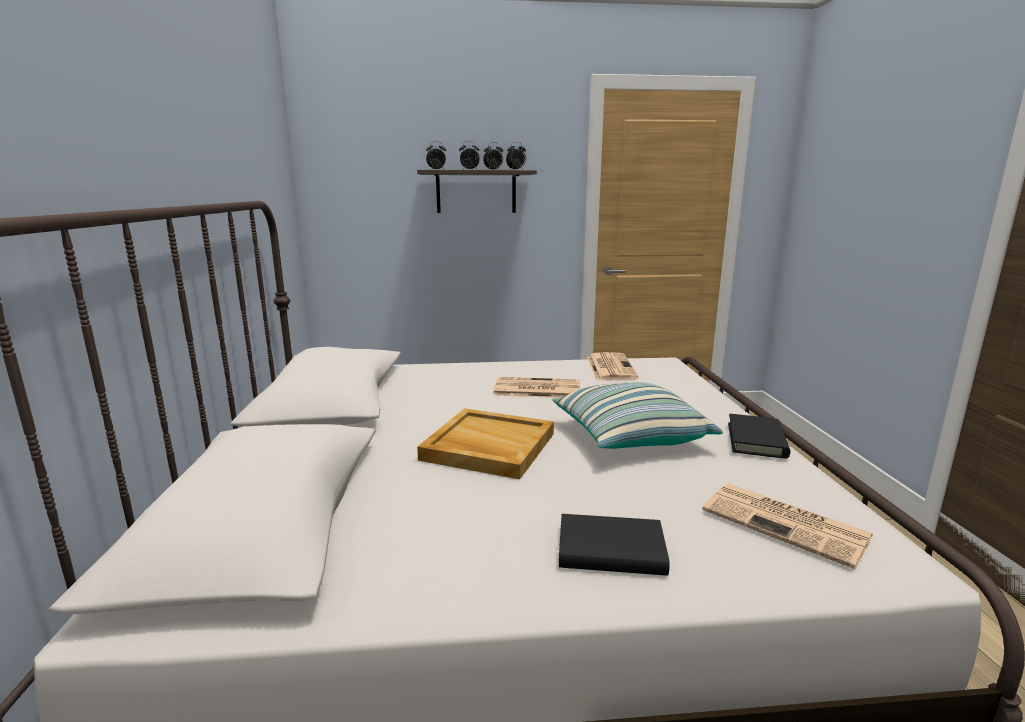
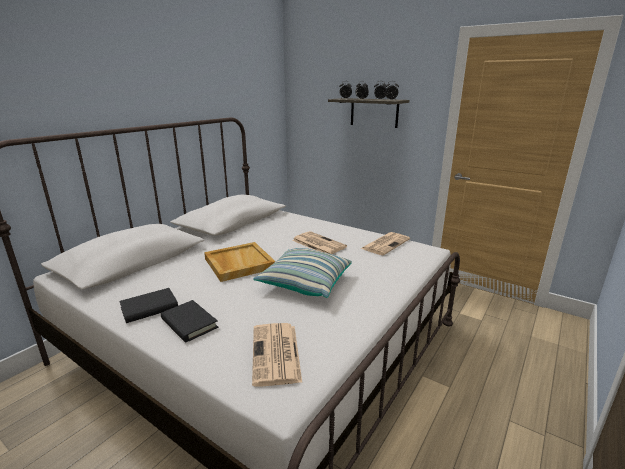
camera: 40 degrees right, 5 degrees up
(756, 440) = (364, 312): black book -> black book (149, 308)

